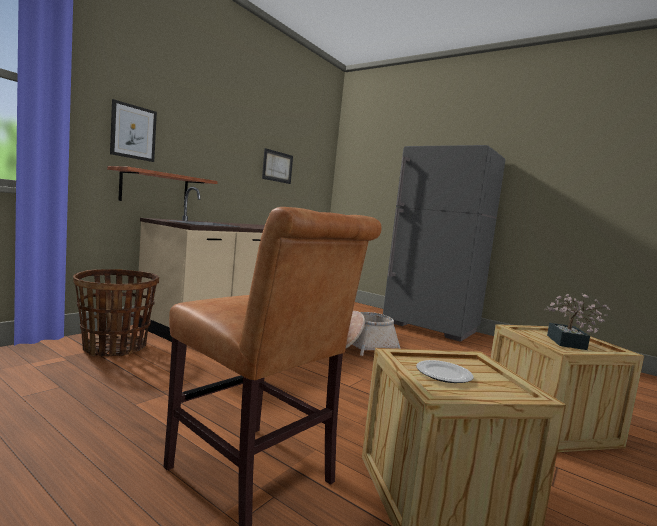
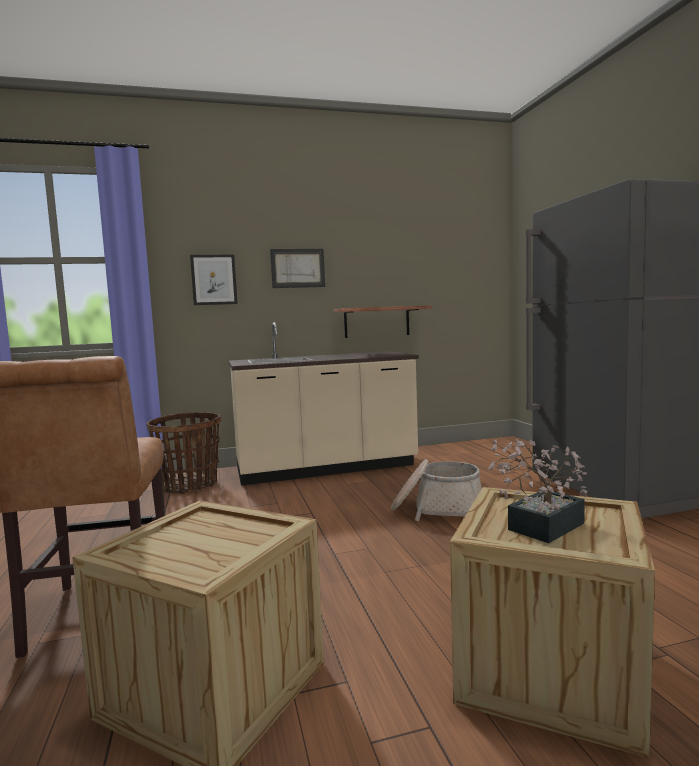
camera: 40 degrees right, 0 degrees up
(155, 188) = (243, 329): shelf -> shelf (377, 322)
(277, 166) = (403, 277): picture -> picture (297, 268)
(443, 374) = (190, 537): plate -> none

